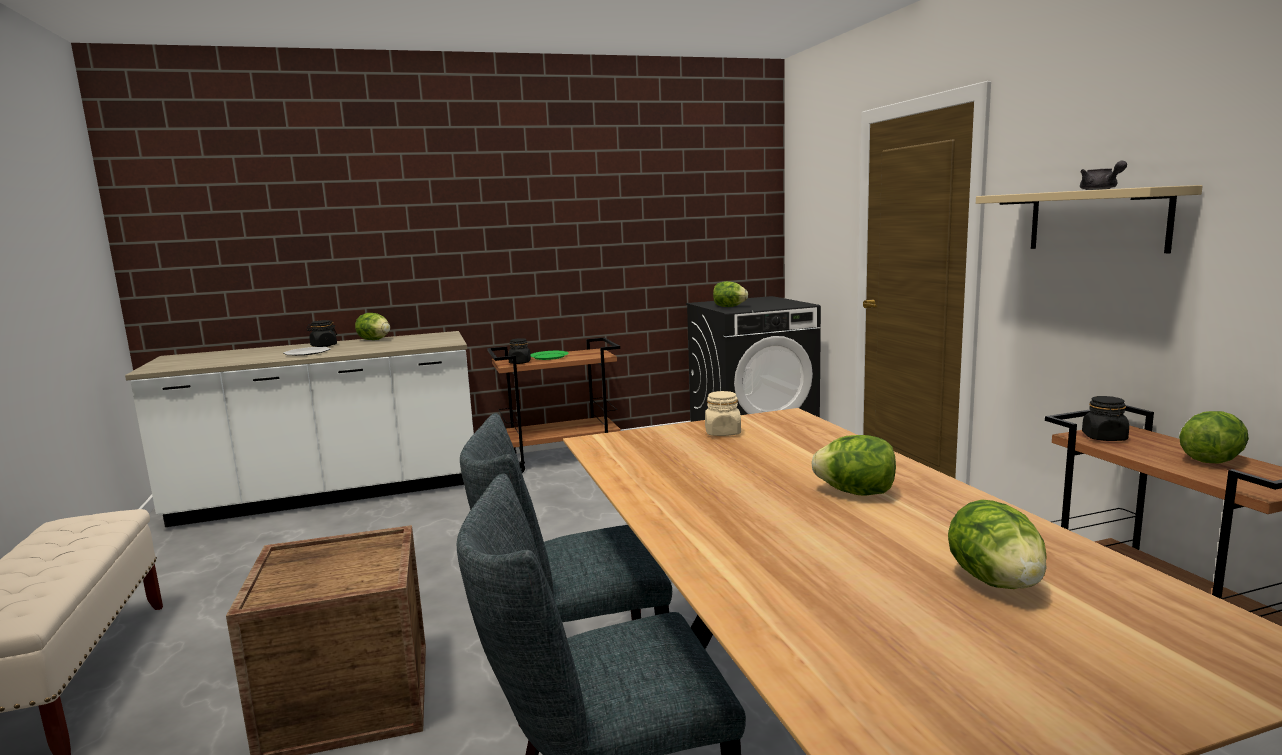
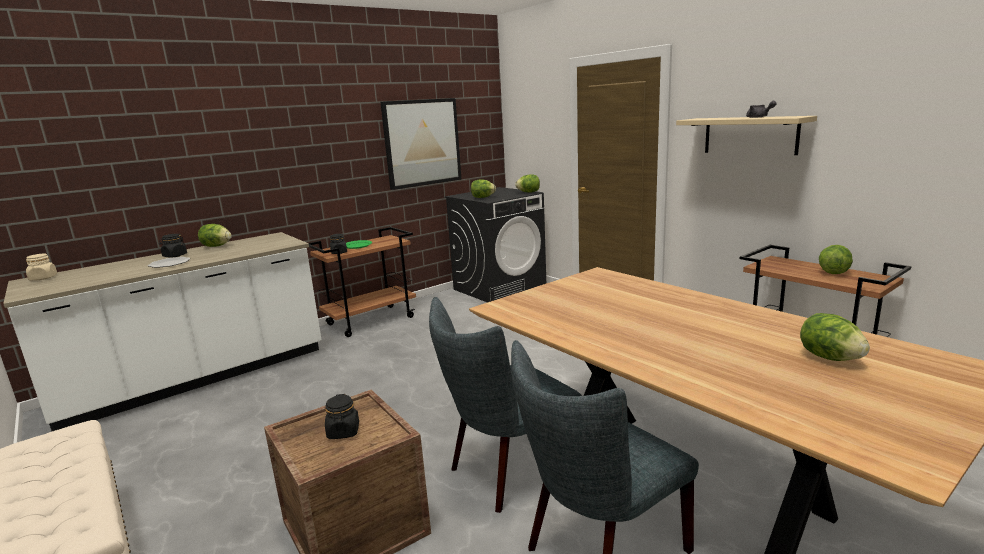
camera: 20 degrees left, 5 degrees up
(658, 229) = (422, 143): none -> picture
(723, 433) = (573, 290): beige jar -> beige jar (43, 278)
(856, 493) = (700, 318): lettuce -> lettuce (528, 192)
(1104, 438) = (771, 265): black jar -> black jar (343, 432)

